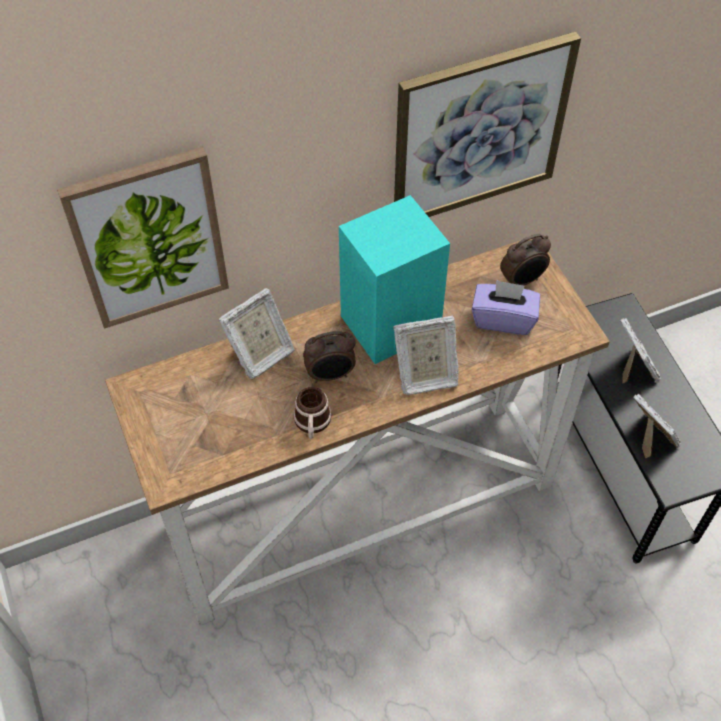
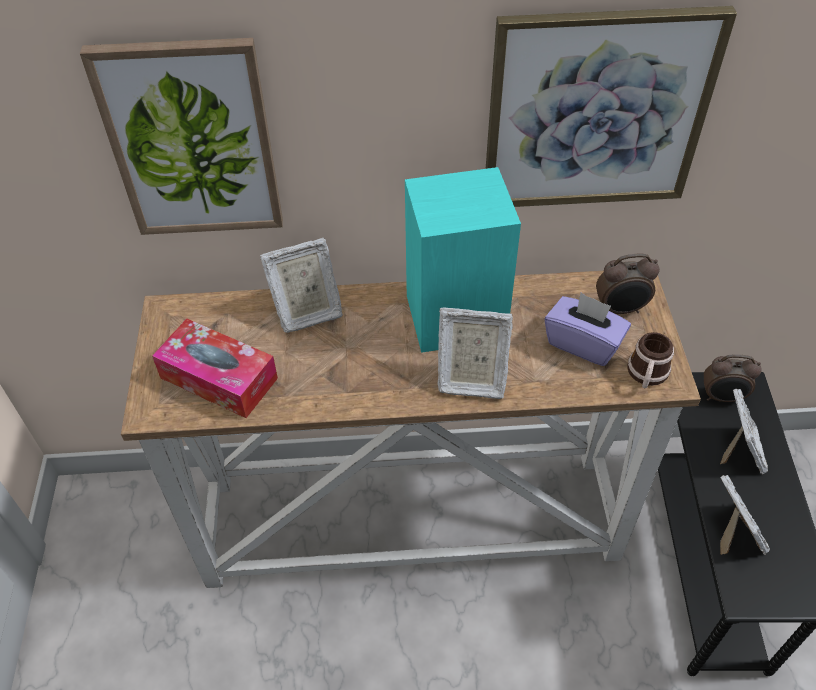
camera: 20 degrees right, 5 degrees down
(212, 436) = (219, 378): none -> tissue box
(312, 423) = (327, 394): mug -> mug (646, 375)
(330, 375) = (369, 351): alarm clock -> alarm clock (722, 397)

